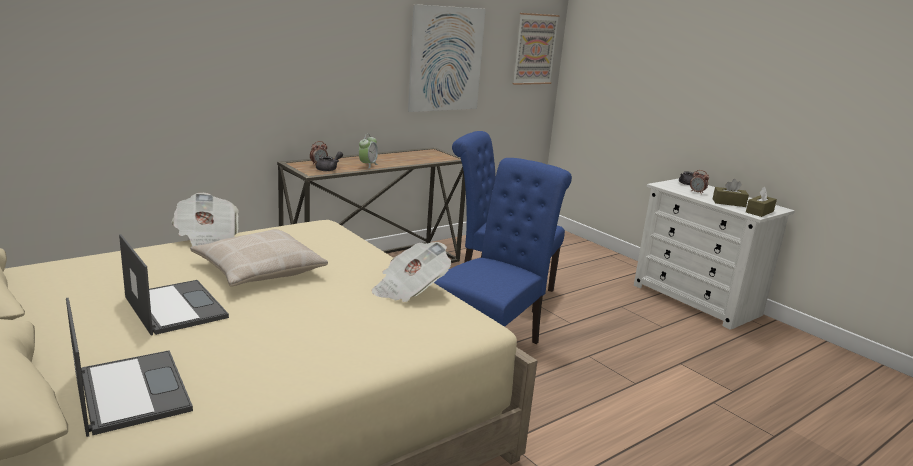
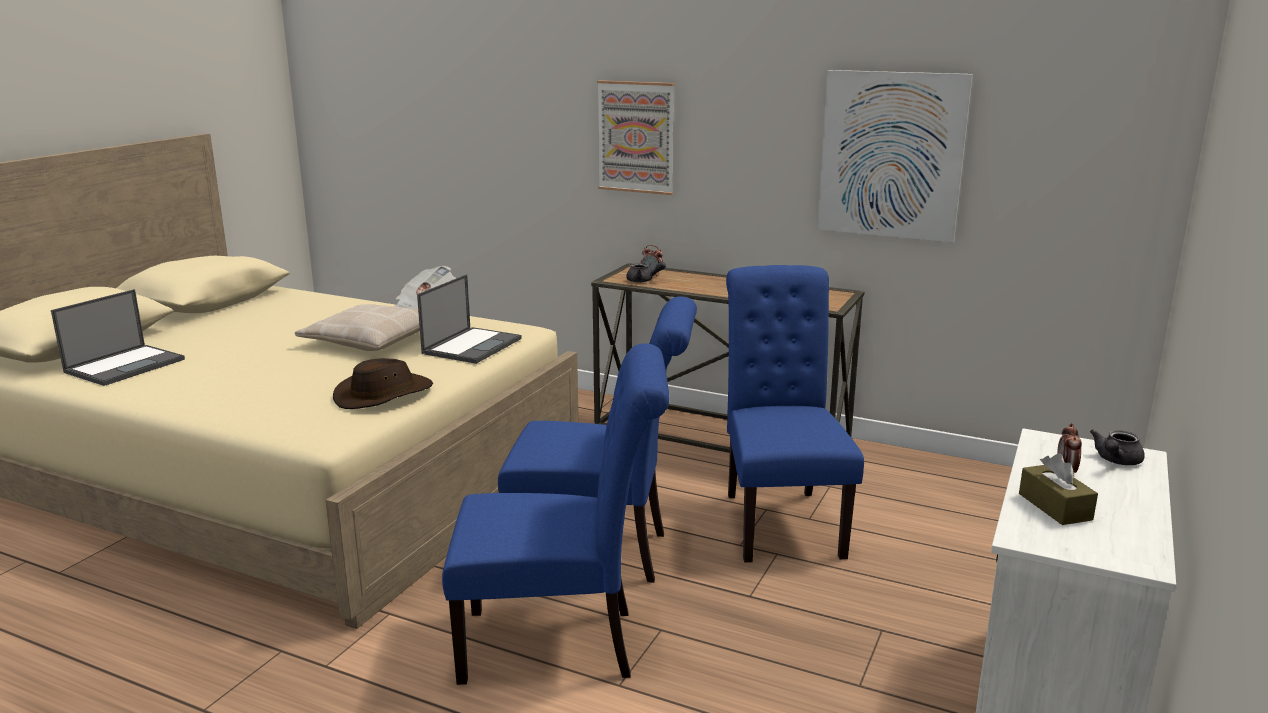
camera: 65 degrees right, 0 degrees up
(174, 307) = (267, 339): laptop -> laptop (472, 345)
(368, 165) = (692, 287): alarm clock -> none
(409, 290) = (383, 394): newspaper -> brown hat
(534, 49) = (1108, 149): picture -> picture (636, 137)
(585, 388) = (561, 644): none -> blue chair
(759, 212) = (1053, 541): brown tissue box -> none

